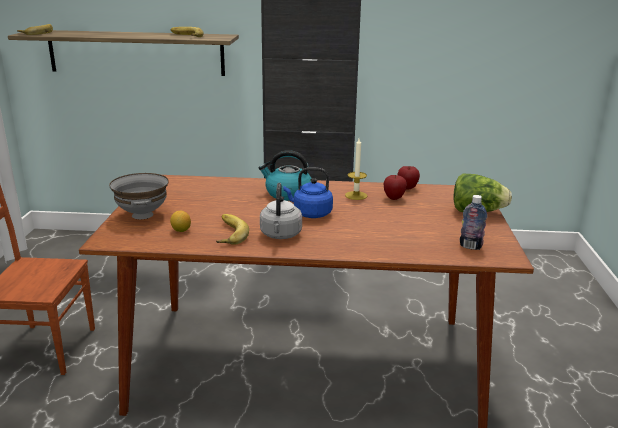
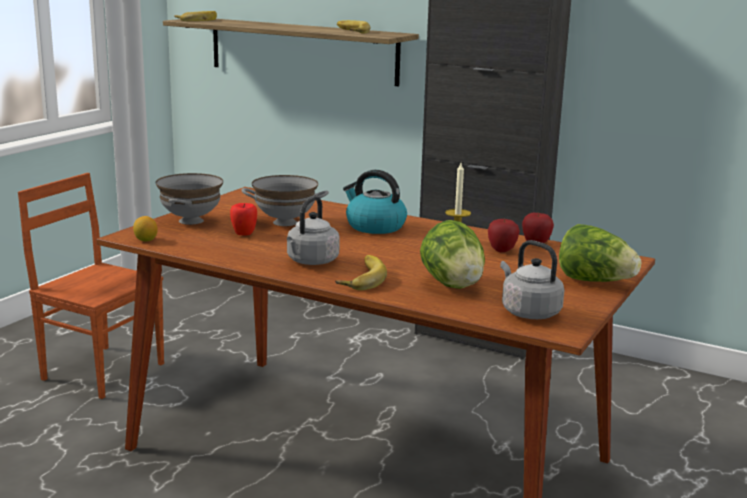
camera: 25 degrees right, 5 degrees down
(181, 230) = (212, 240): lemon -> lemon (146, 240)
(200, 220) = (244, 235): none -> apple
(219, 202) = (285, 222): none -> grey bowl
(227, 233) = (255, 250): banana -> banana (360, 278)
(310, 213) = (374, 248): blue kettle -> none
(398, 234) = (452, 285): none -> lettuce
(470, 246) = (528, 312): bottle -> grey kettle

